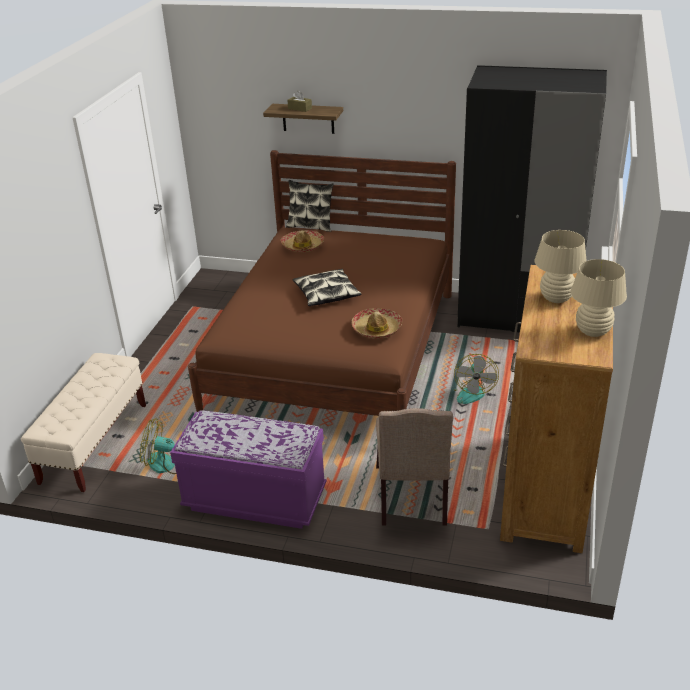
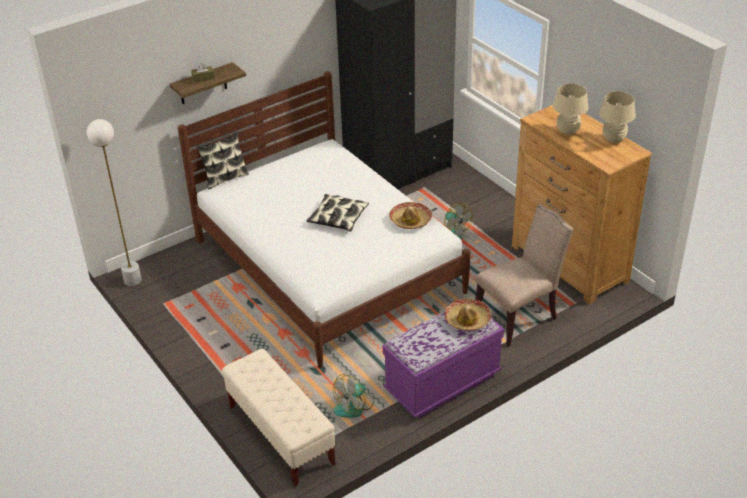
camera: 50 degrees left, 5 degrees up
(203, 281) = (132, 280): none -> white floor lamp
(303, 246) = (254, 195): hat -> hat (467, 320)
(335, 351) = (328, 266): brown bed -> white bed
(413, 498) = (518, 316): beige chair -> beige chair turned 75 degrees counterclockwise

